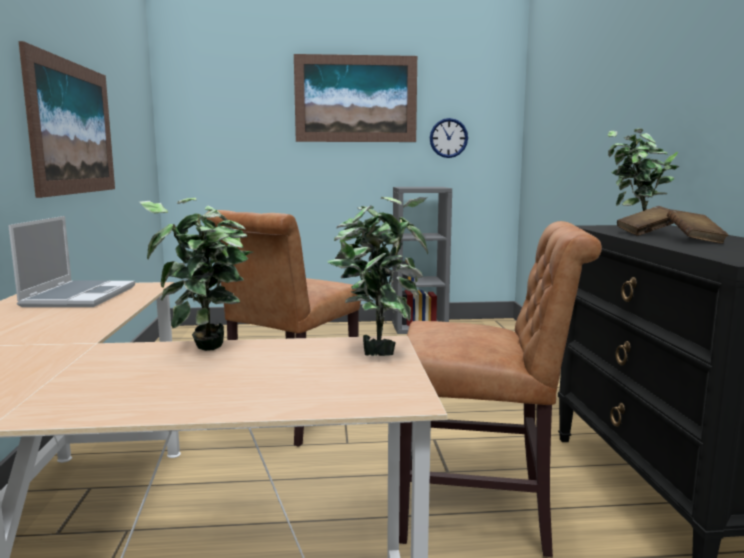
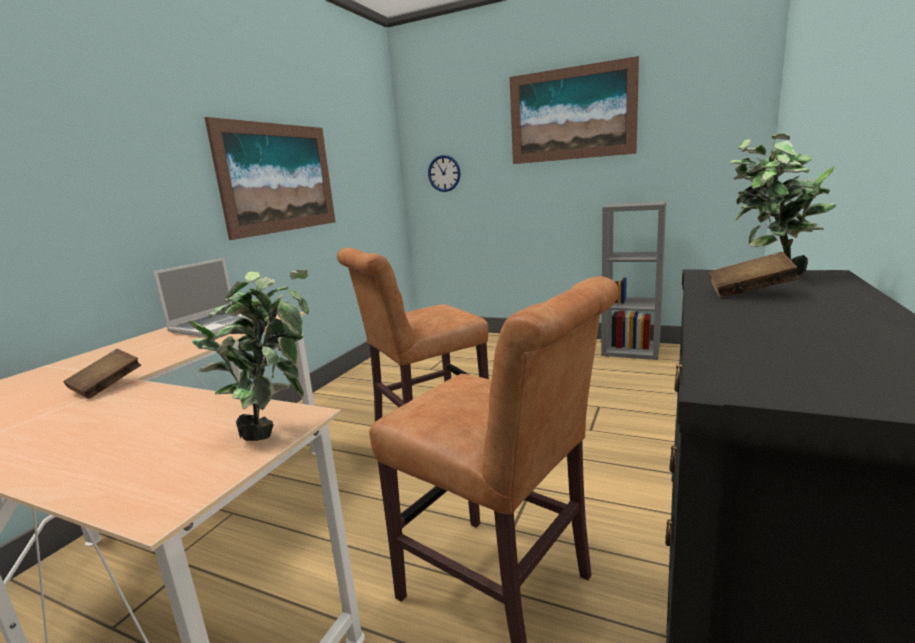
camera: 30 degrees right, 5 degrees up
(207, 353) = (164, 405): potted plant -> none
(448, 138) = (675, 145): wall clock -> wall clock (444, 173)
(694, 240) = (784, 316): brown book -> brown book (107, 386)

